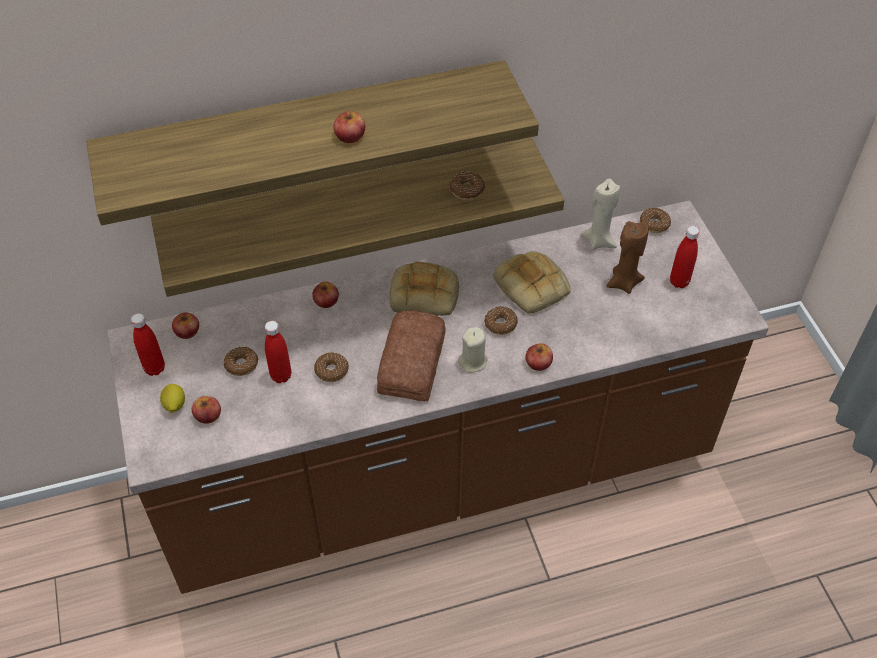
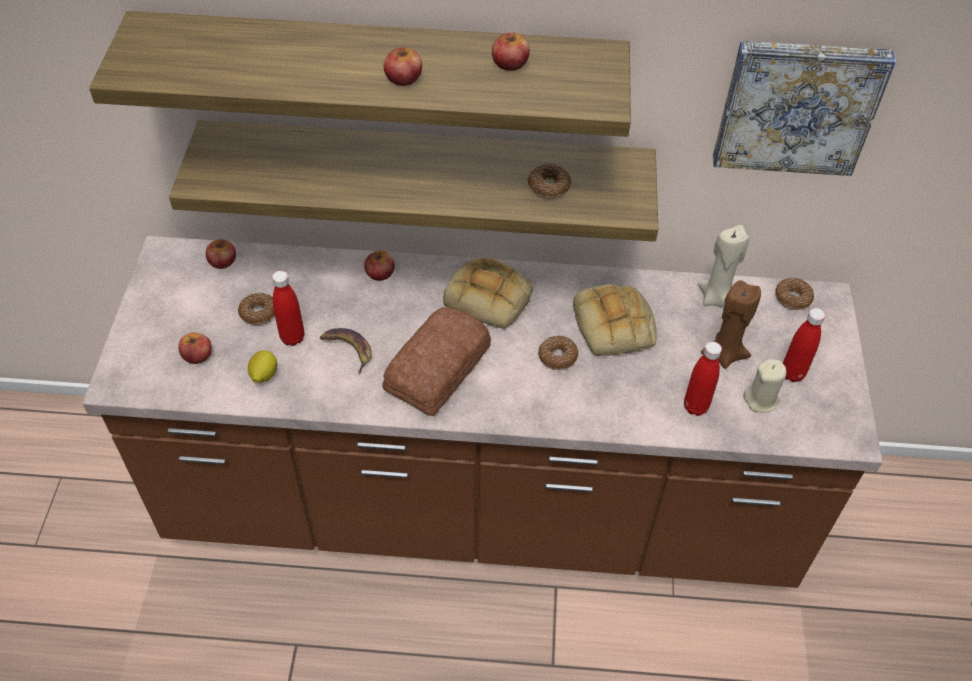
camera: 20 degrees right, 0 degrees up
(154, 368) = (171, 289): red bottle -> red bottle (695, 407)
(174, 405) = (170, 333): lemon -> lemon (264, 375)
(331, 371) = (348, 349): donut -> banana
(473, 361) = (506, 388): beige candle -> beige candle (761, 399)
(538, 363) = (580, 414): apple -> apple (510, 63)
(634, 76) = (797, 105): none -> picture

